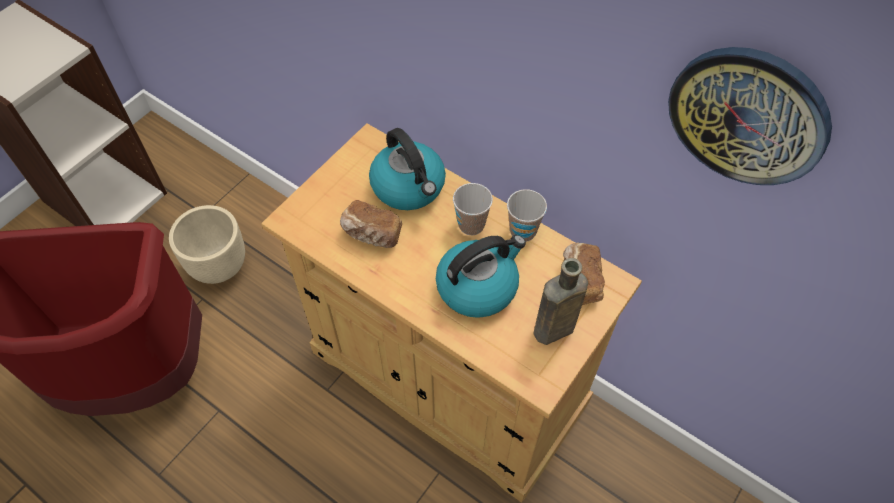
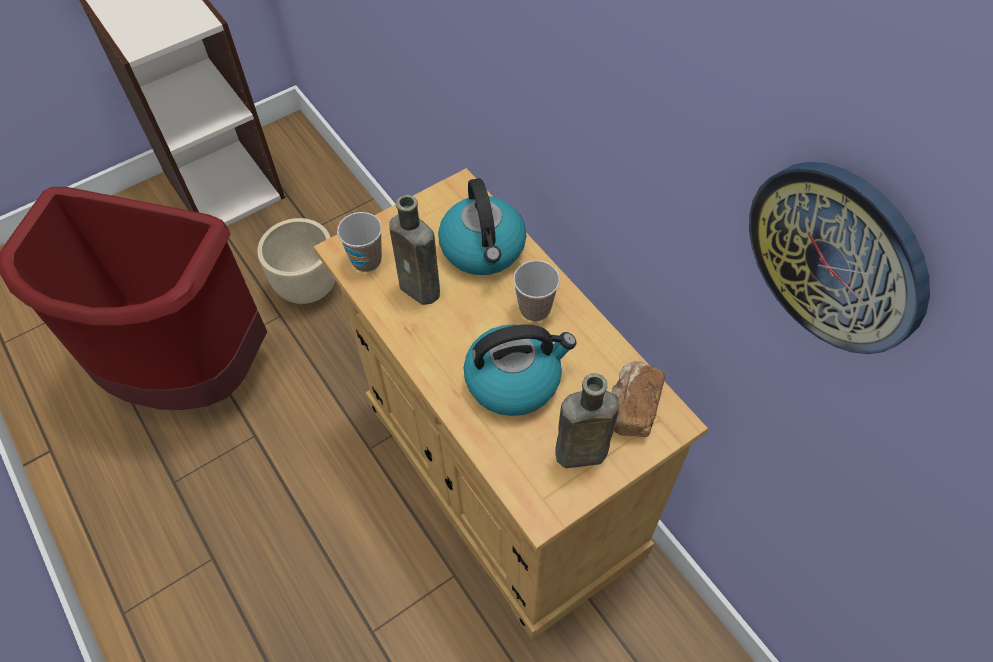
camera: 20 degrees right, 0 degrees up
(371, 235) = (422, 290): bread -> brown bottle
(523, 231) = (590, 332): cup -> cup (366, 260)

